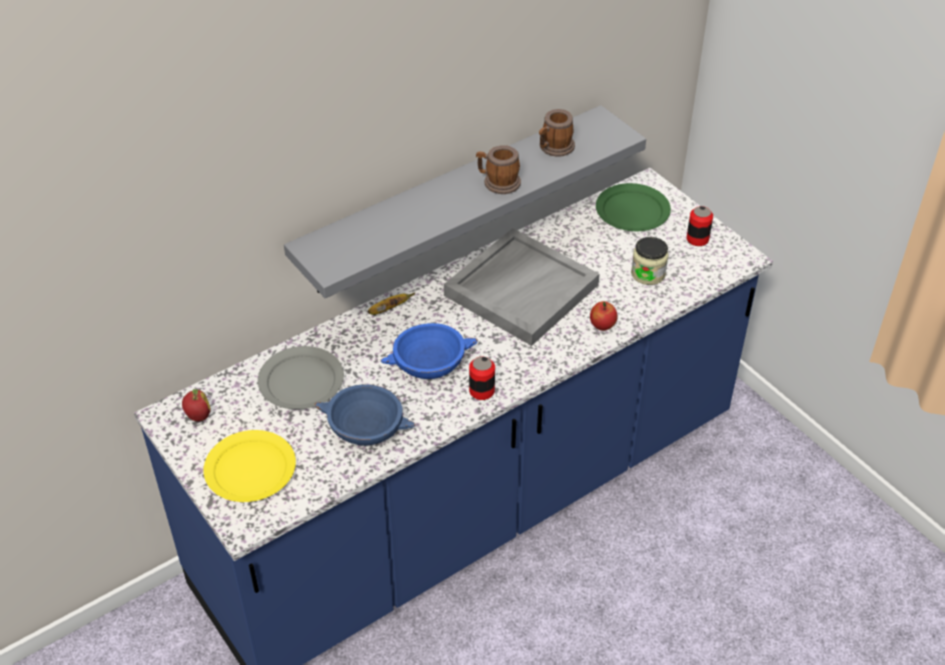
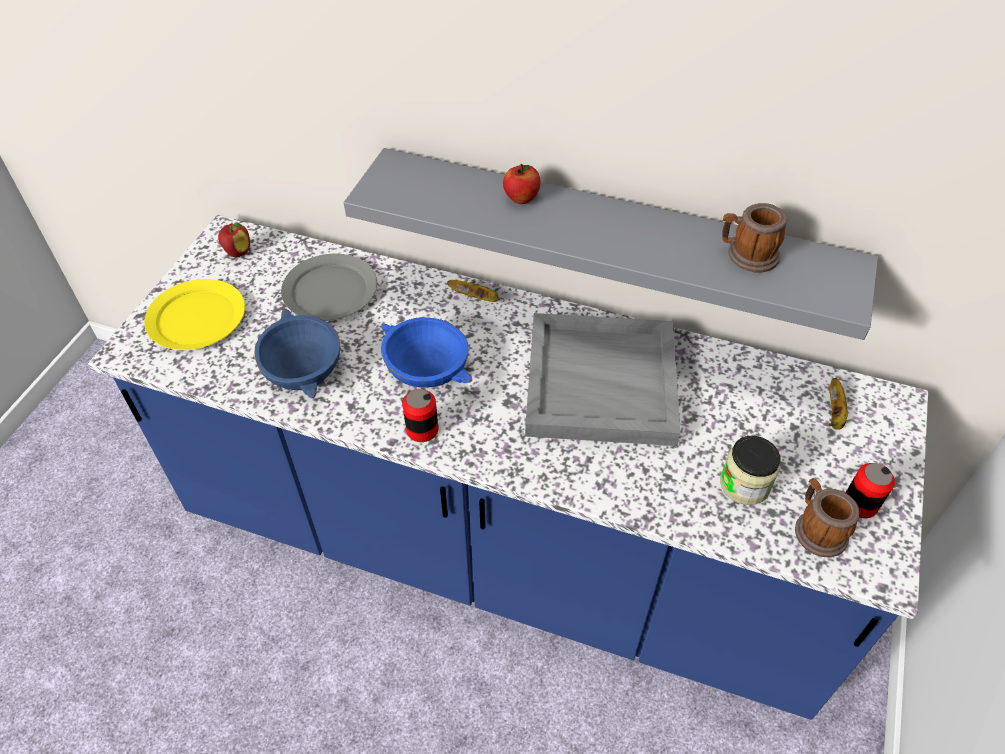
camera: 55 degrees right, 5 degrees up
(498, 182) = (633, 240): mug -> mug (817, 529)
(602, 326) = (614, 485): apple -> apple (521, 199)
(633, 211) = (834, 413): green plate -> banana

